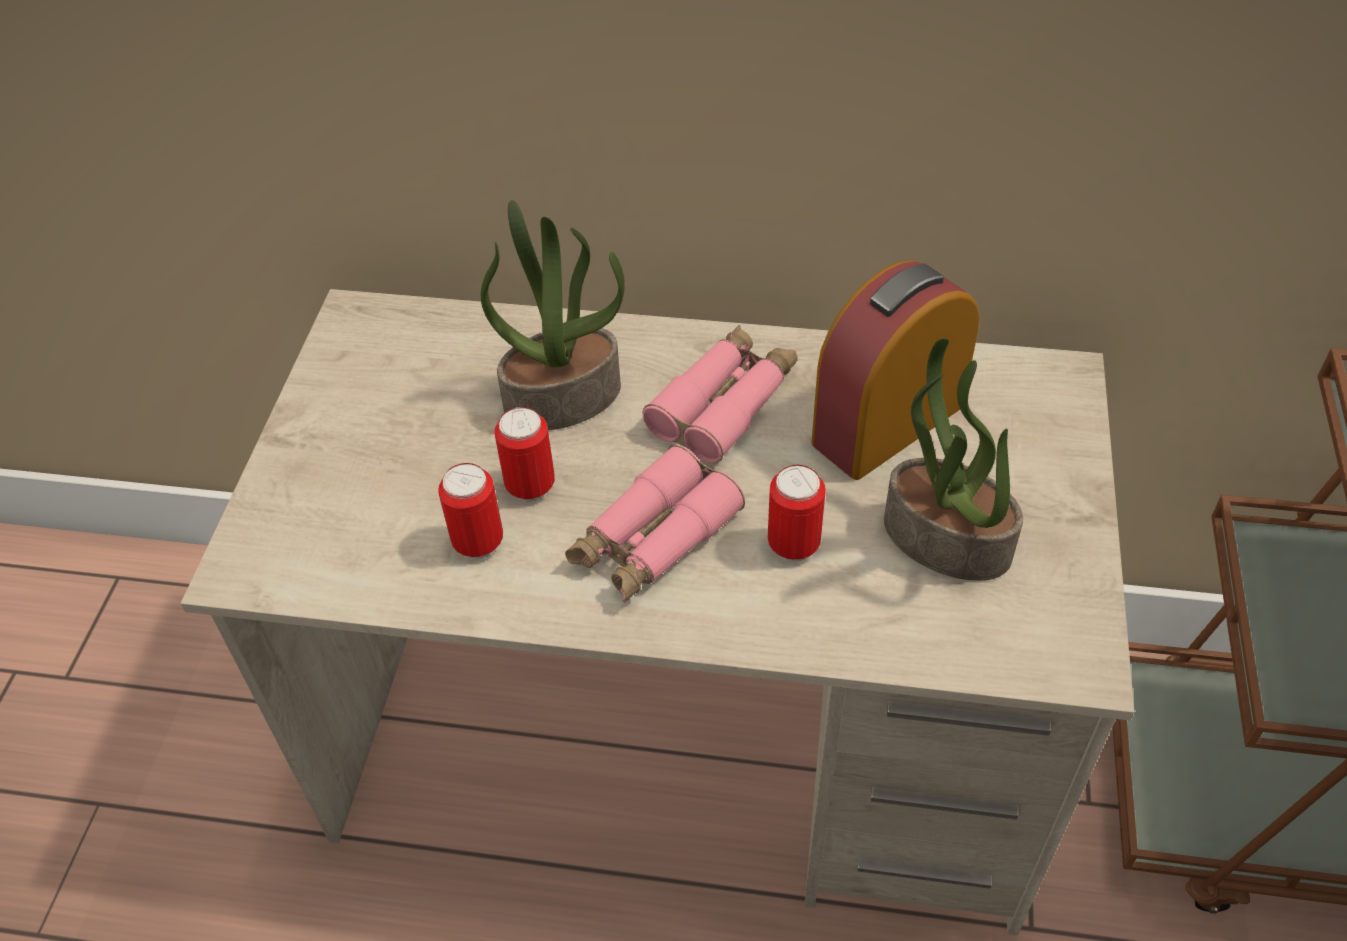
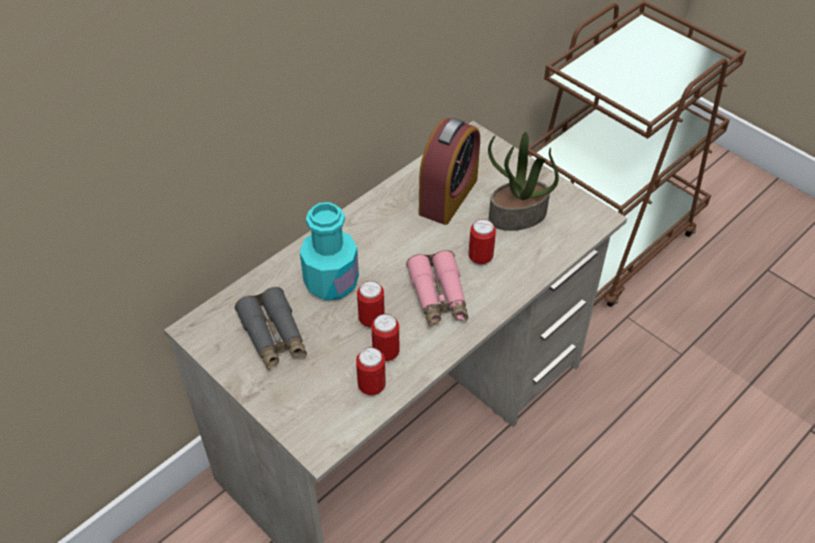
camera: 55 degrees left, 0 degrees up
(398, 564) = (371, 386): none -> can
(406, 399) = (273, 336): none -> grey binoculars
(563, 397) = (331, 282): potted plant -> turquoise bottle
(724, 404) = (389, 235): pink binoculars -> none
(887, 424) = (448, 196): alarm clock -> alarm clock turned 150 degrees counterclockwise

